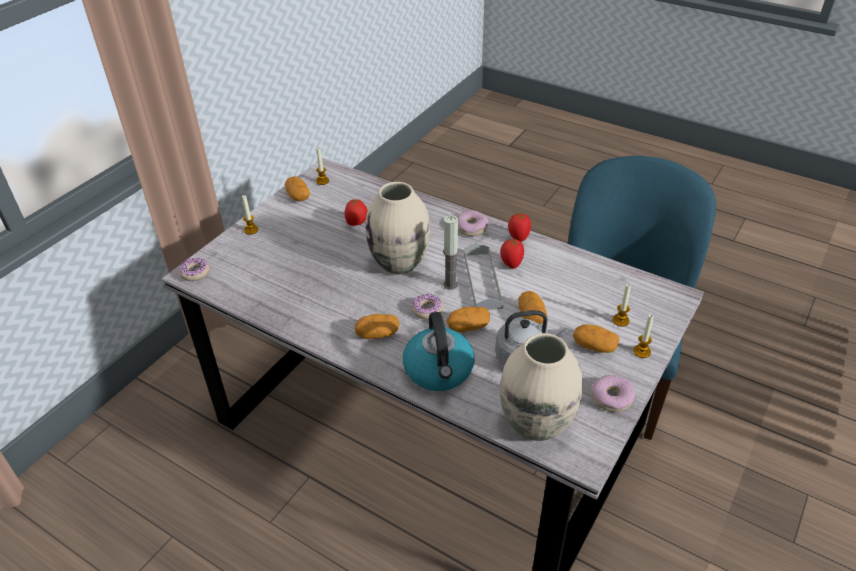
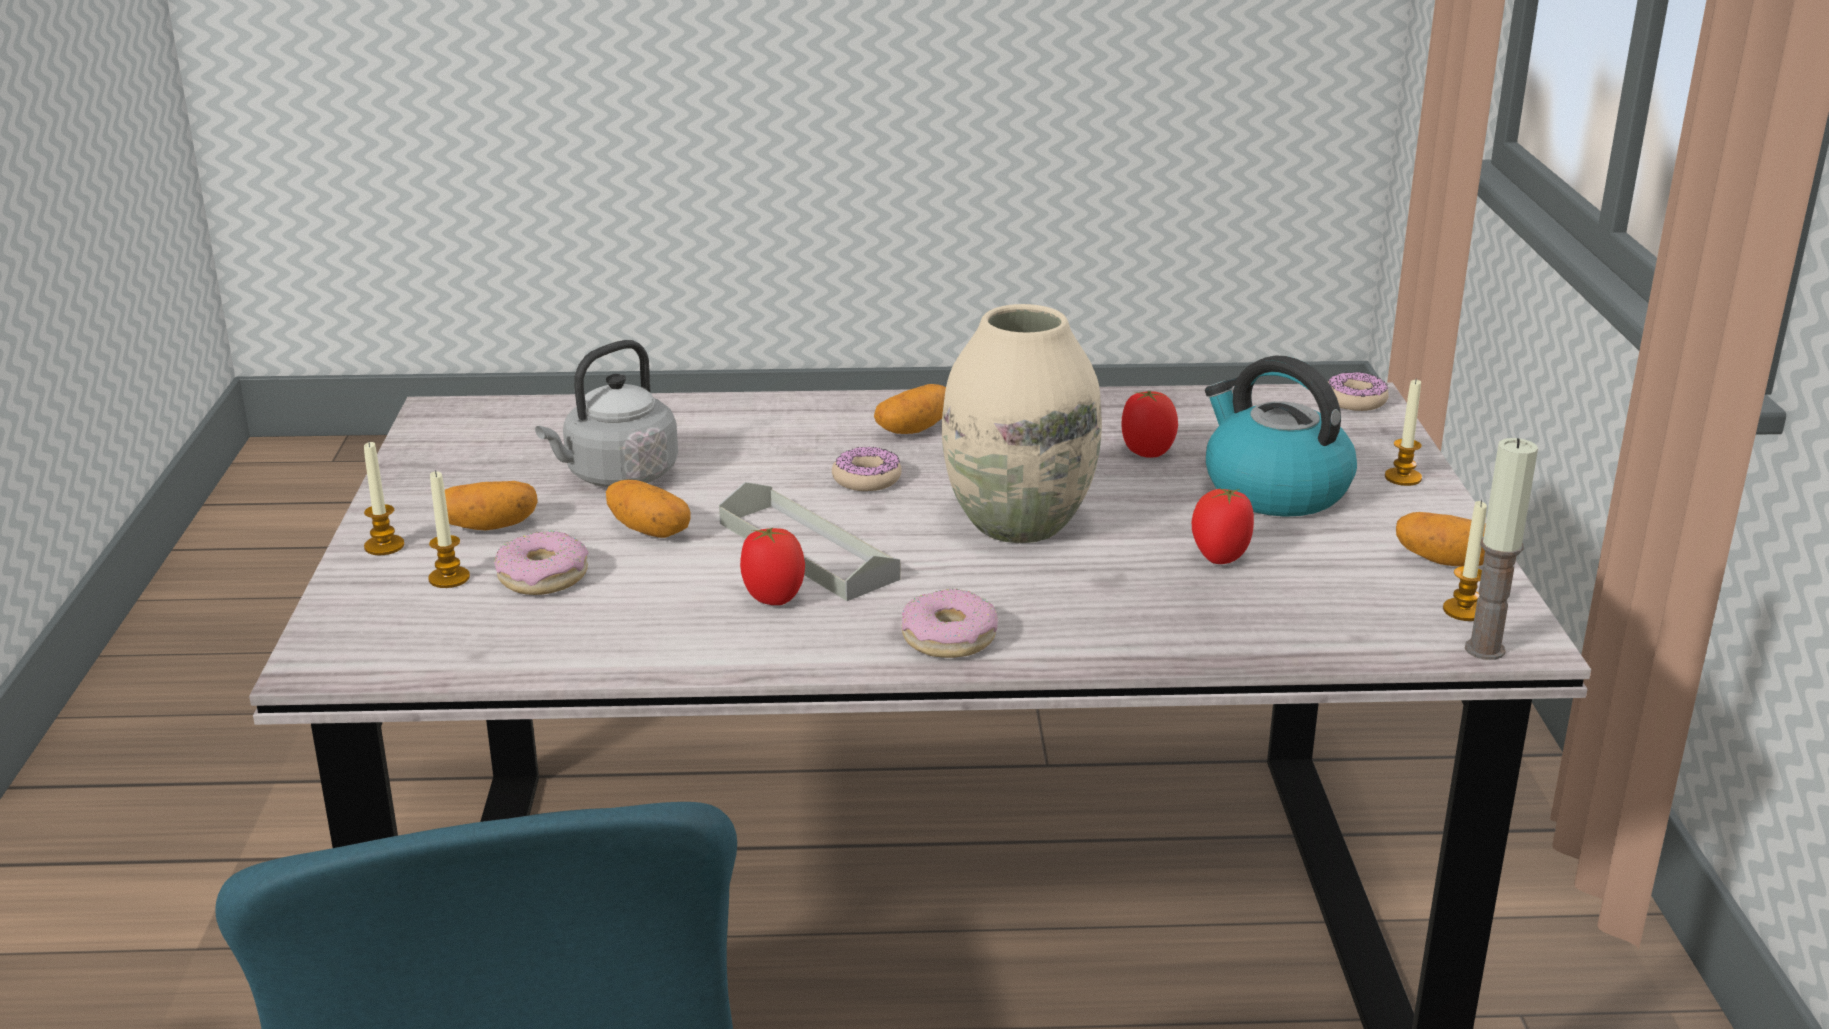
camera: 145 degrees right, 15 degrees down
(439, 371) = (755, 424): kettle -> kettle (1273, 490)
(450, 284) = (867, 525): candle -> candle (1484, 649)
(468, 327) = (762, 481): potato -> none
(518, 237) = (807, 655): tomato -> tomato (1147, 452)
(535, 423) = (544, 420): beige vase -> none
(611, 397) = (423, 477): donut -> donut (543, 577)

